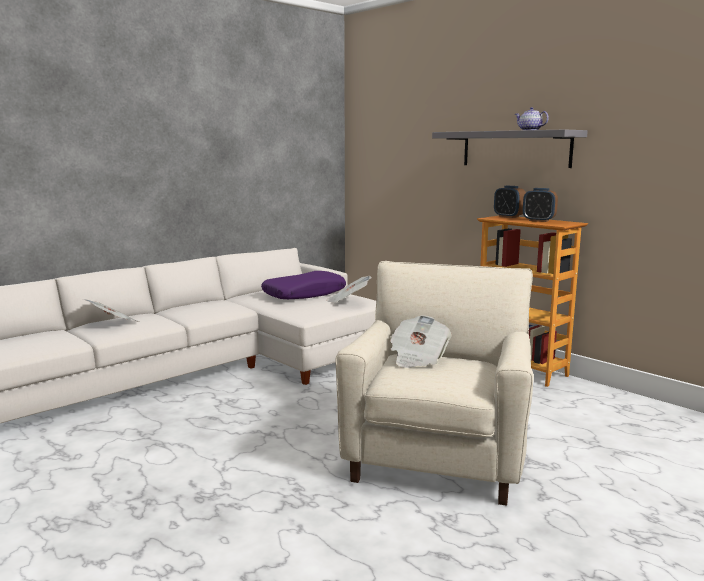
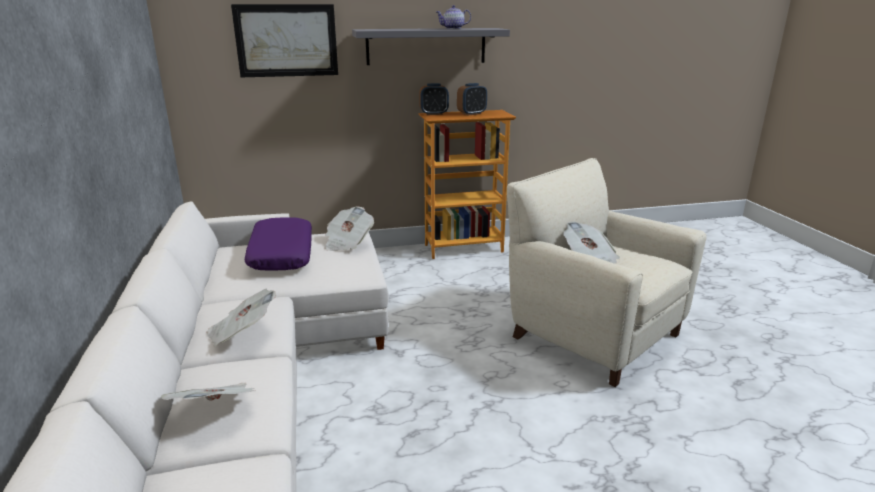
camera: 60 degrees left, 10 degrees up
(192, 310) = (242, 333): none -> newspaper
(412, 142) = (286, 40): none -> picture

